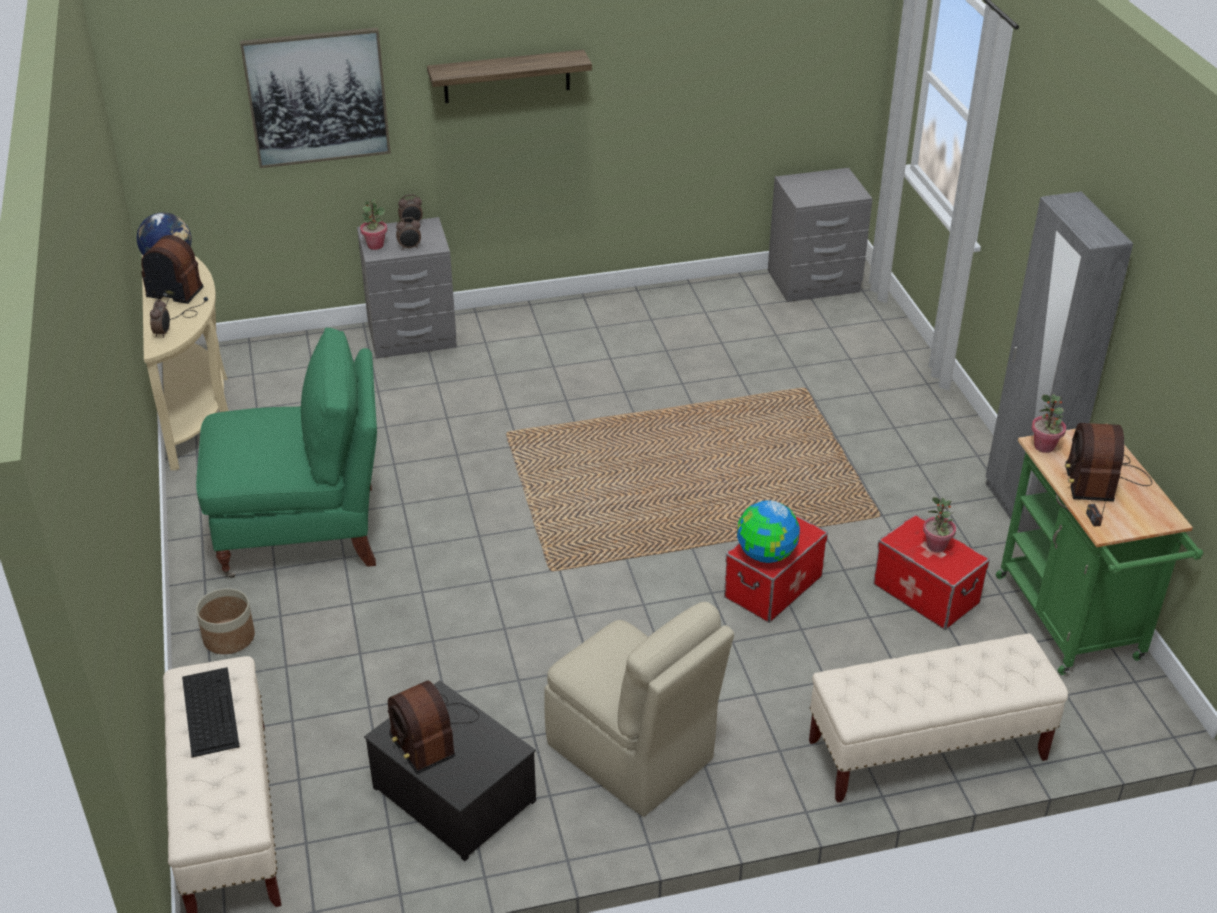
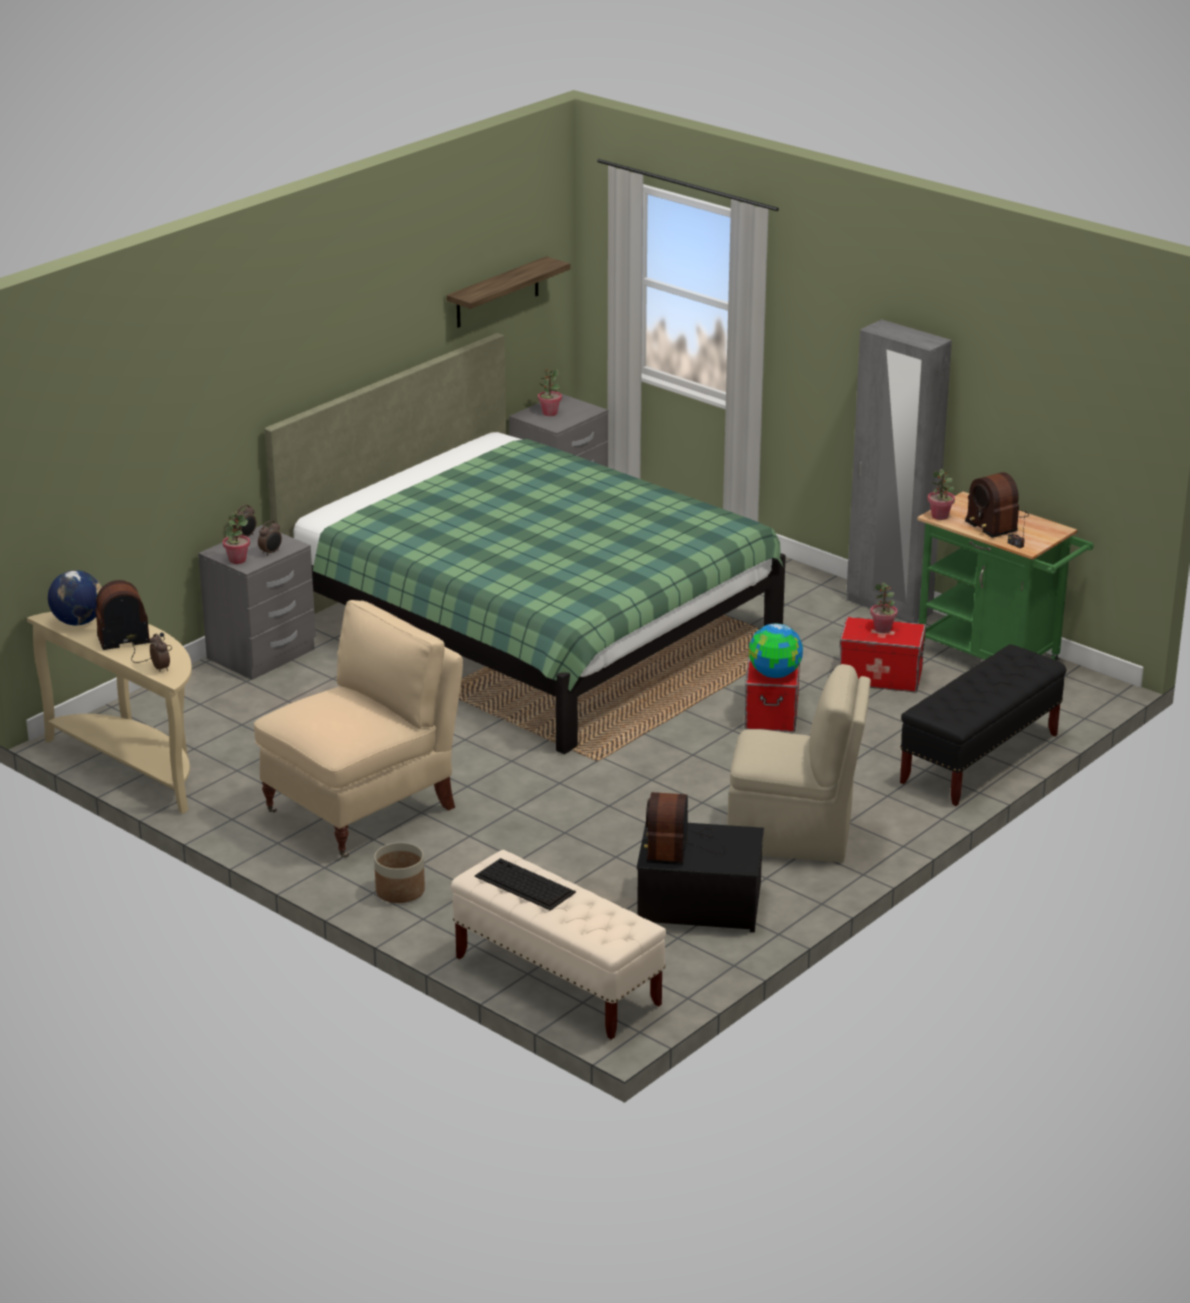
camera: 35 degrees left, 10 degrees down
(304, 531) = (363, 809): green armchair -> beige armchair
(317, 97) = (166, 424): picture -> none
(431, 733) = (681, 847): radio -> radio turned 75 degrees clockwise
(507, 76) = (309, 367): shelf -> shelf (497, 293)
(654, 397) = (530, 628): none -> green bed
(813, 185) = (549, 413): none -> potted plant
(926, 751) = (979, 759): beige bench -> black bench

